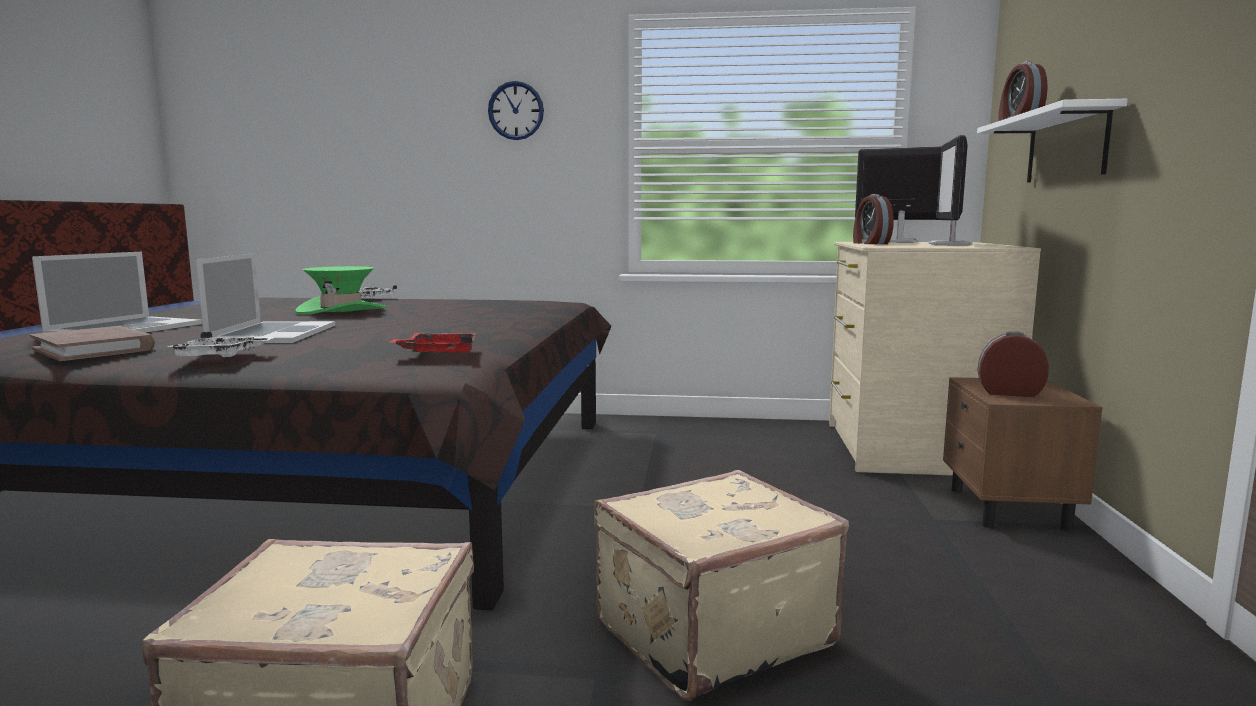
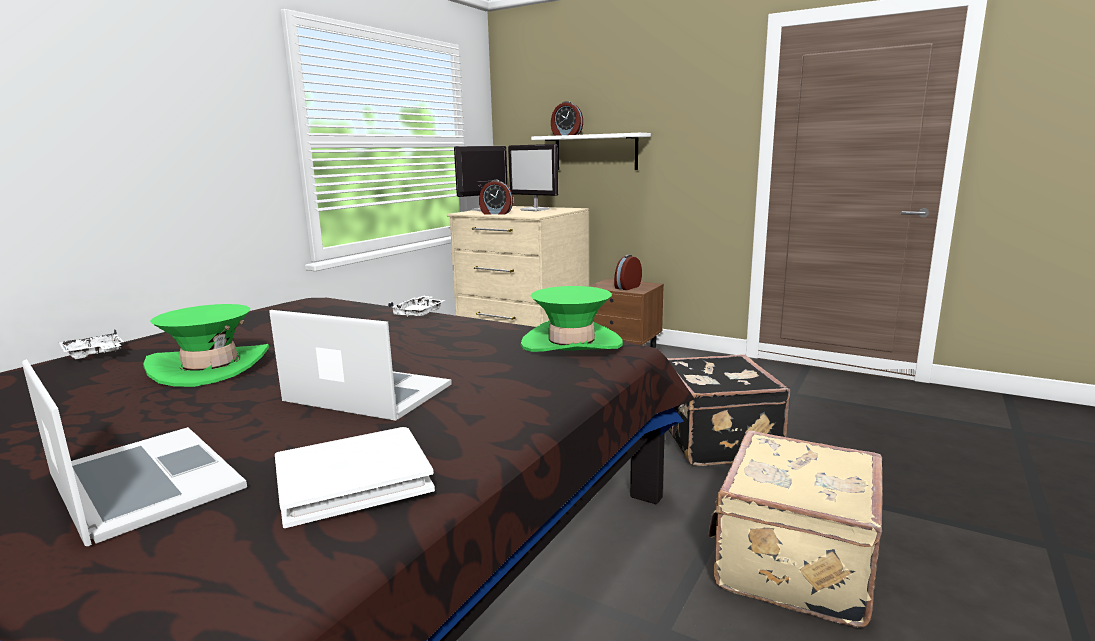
camera: 65 degrees left, 5 degrees up
(94, 349) = (353, 480): brown book -> white book
(221, 356) = (503, 410): white tray -> white tray (419, 313)
(439, 353) = (571, 343): red tray -> green hat
(516, 110) = (182, 96): wall clock -> none
(710, 631) = (715, 441): beige suitcase -> black suitcase

